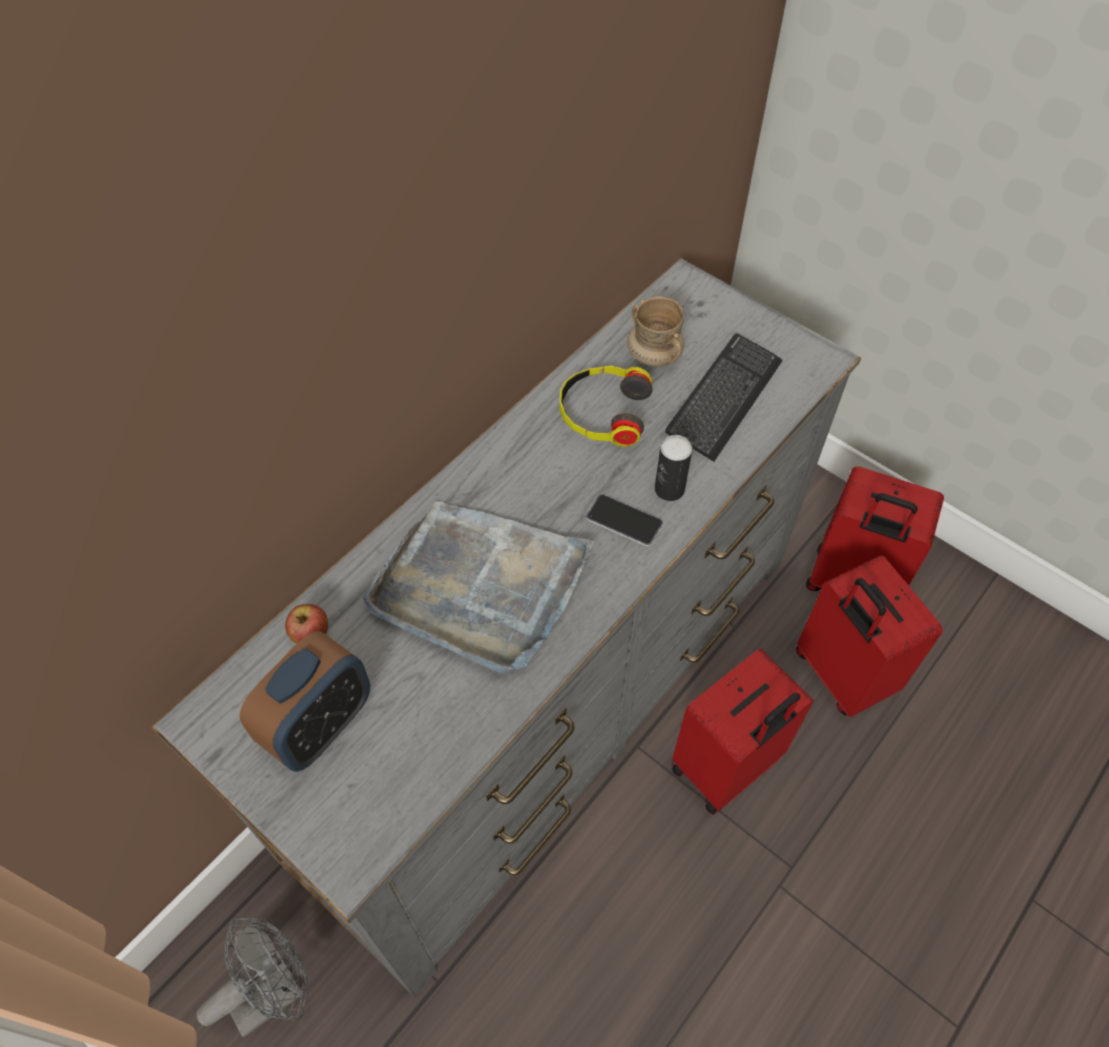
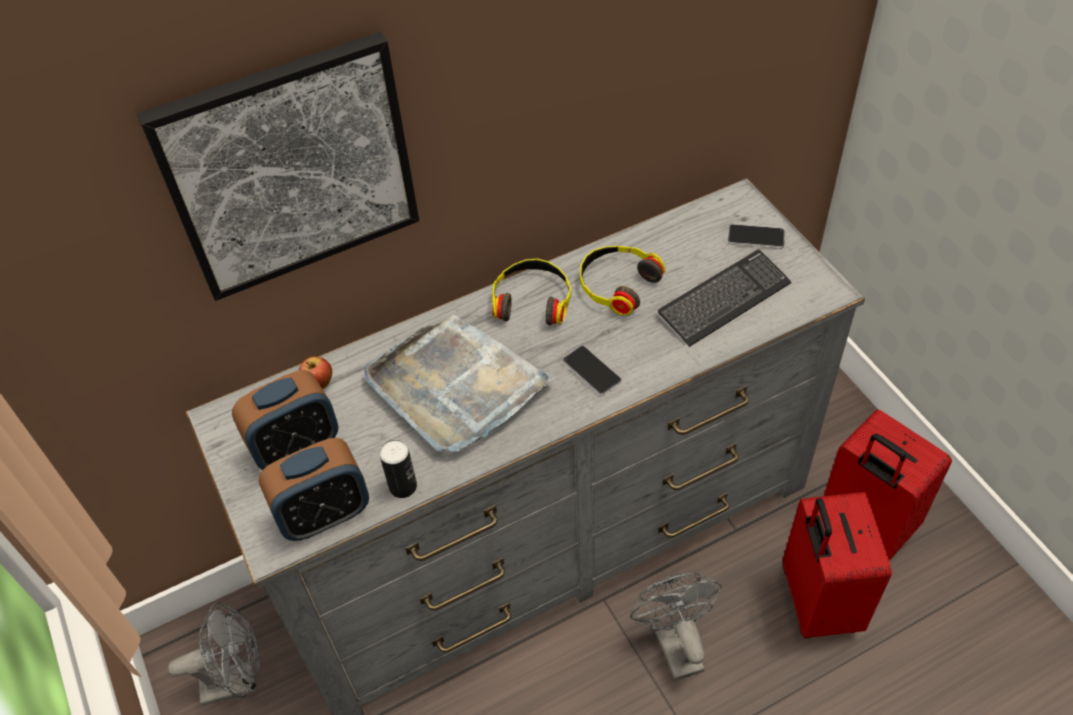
camera: 25 degrees right, 5 degrees down
(233, 380) = (290, 168): none -> picture
(396, 799) = (324, 515): none -> alarm clock
(518, 457) = (532, 300): none -> headphones
(653, 356) = (681, 251): beige mug -> none
(669, 489) = (641, 357): can -> can (403, 486)
(722, 321) = (755, 237): none -> phone
(727, 767) = (674, 643): red suitcase -> grey fan

